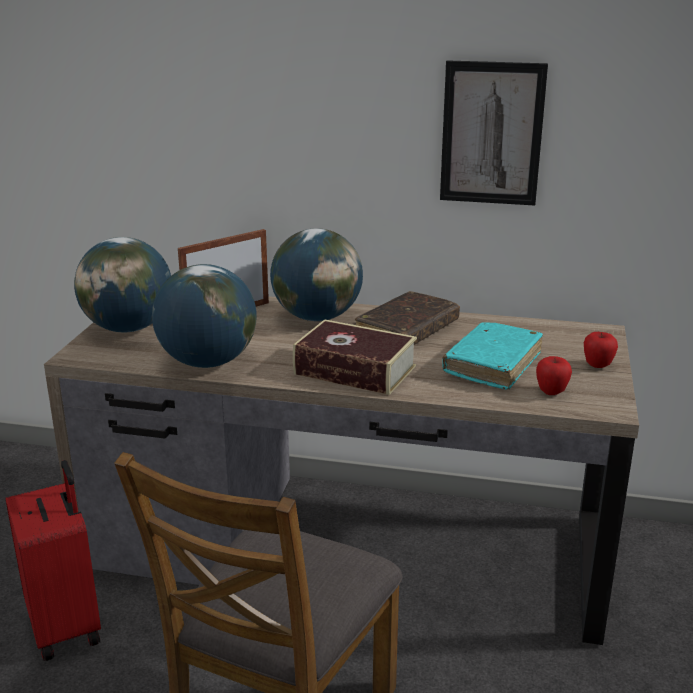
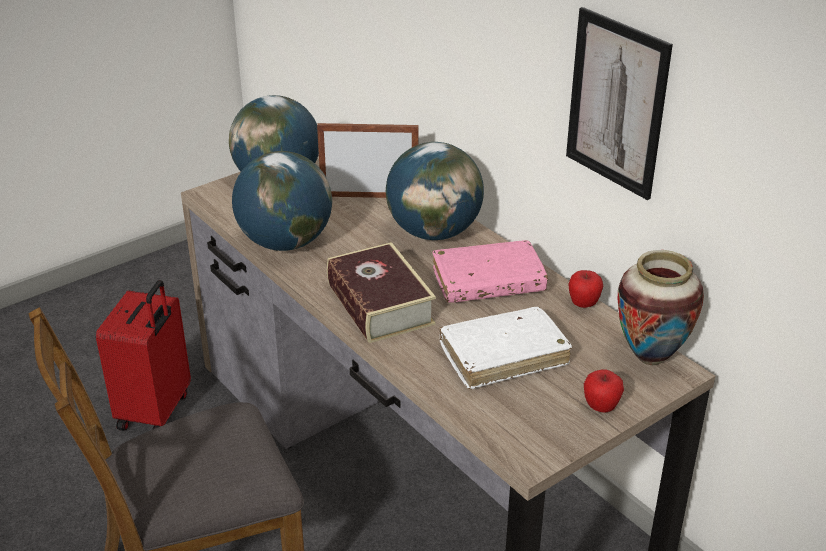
camera: 40 degrees right, 10 degrees up
(407, 330) = (488, 282): brown book -> pink book
(492, 364) = (503, 356): turquoise book -> white book
(551, 392) = (507, 412): apple -> apple (583, 304)
(576, 330) = (650, 357): none -> vase

